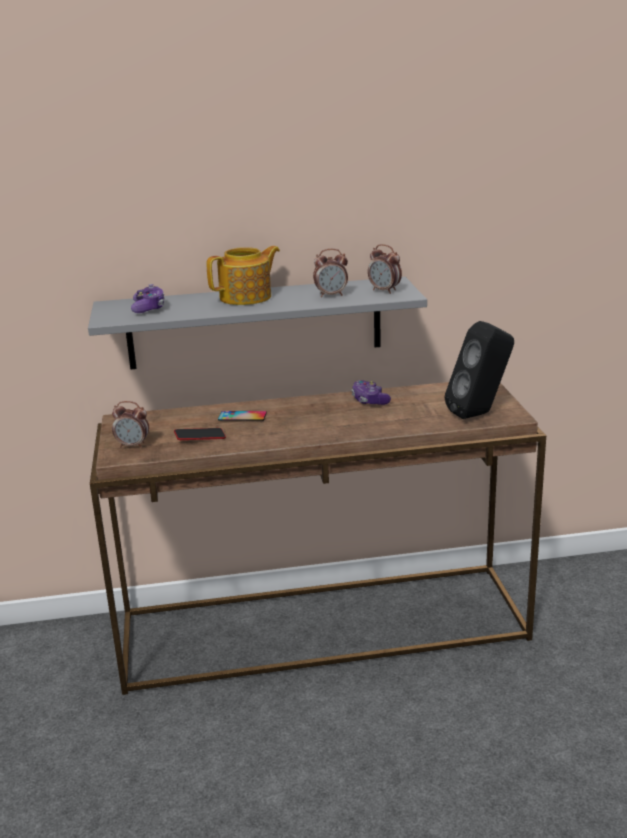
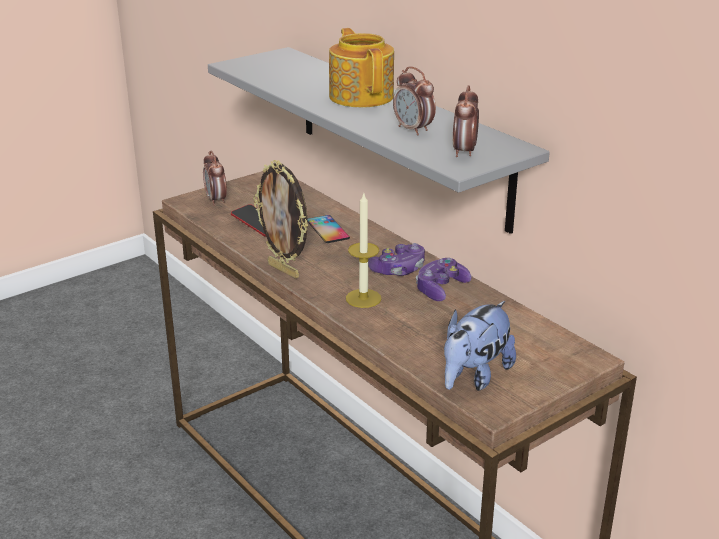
camera: 60 degrees right, 5 degrees up
(149, 308) = (283, 69): game controller -> game controller (398, 269)
(247, 297) = (361, 96): teapot -> teapot turned 135 degrees counterclockwise
(287, 441) = (284, 270): none -> picture frame
(356, 424) = (363, 298): none -> candle
(480, 414) = (474, 377): black speaker -> plush toy

